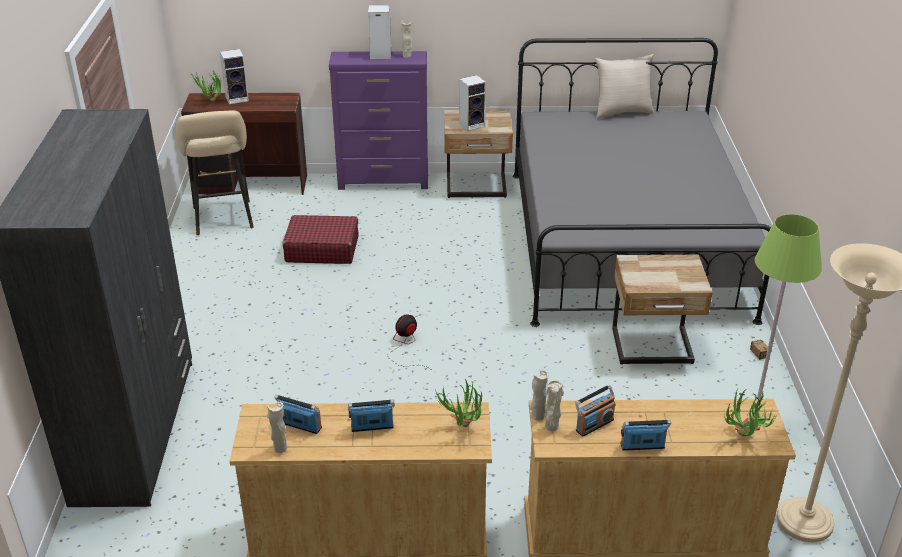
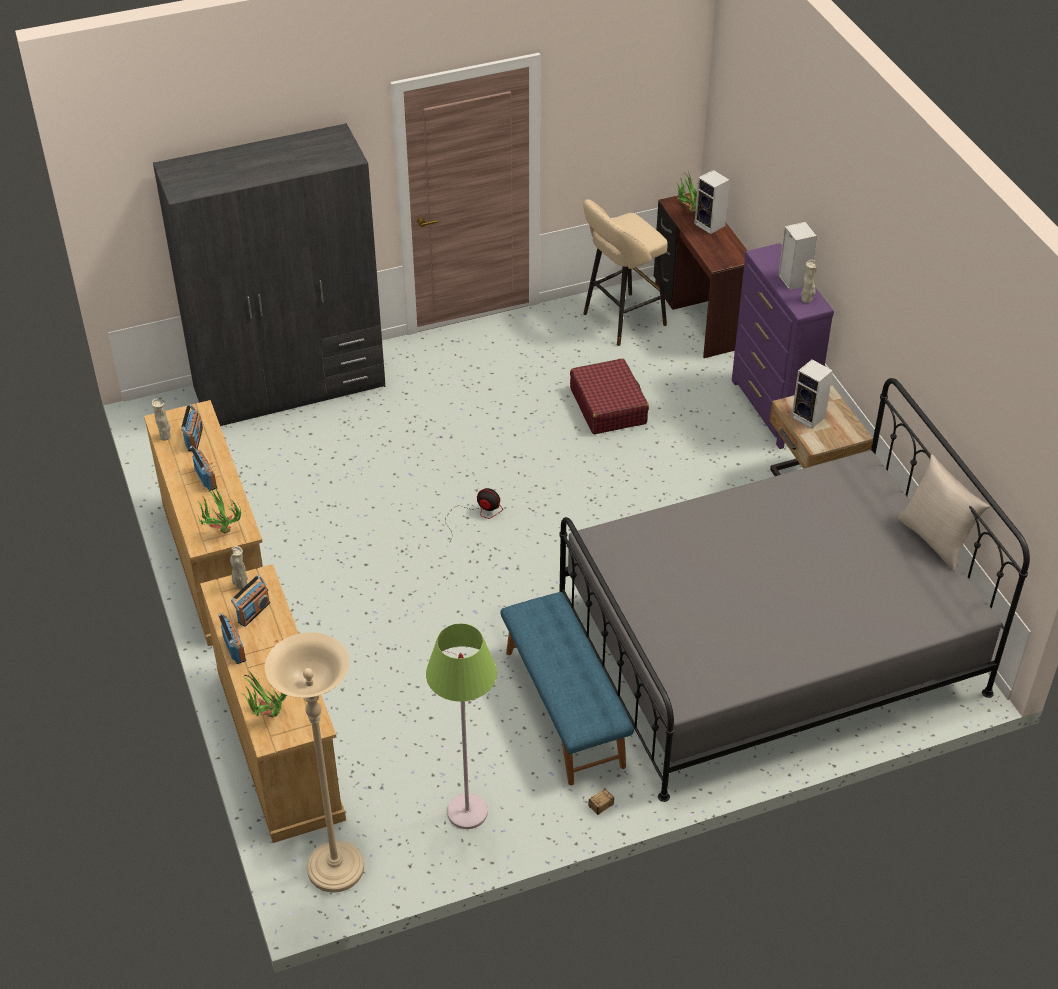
camera: 70 degrees right, 10 degrees up
(537, 416) = (253, 573): beige vase -> none
(594, 425) = (253, 612): radio -> radio turned 90 degrees counterclockwise
(653, 348) = (565, 708): beige nightstand -> blue bench

